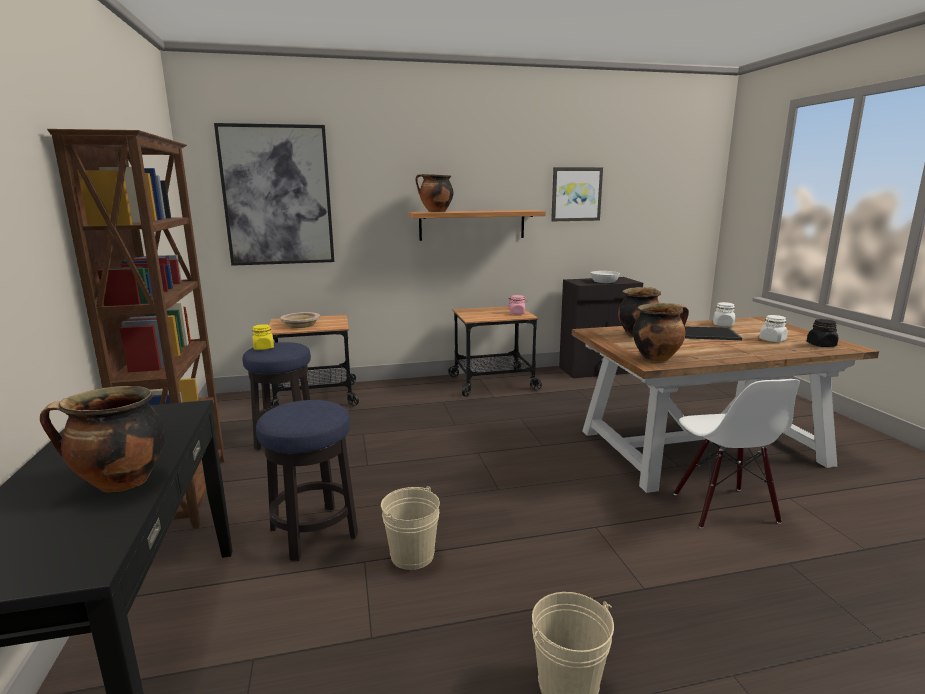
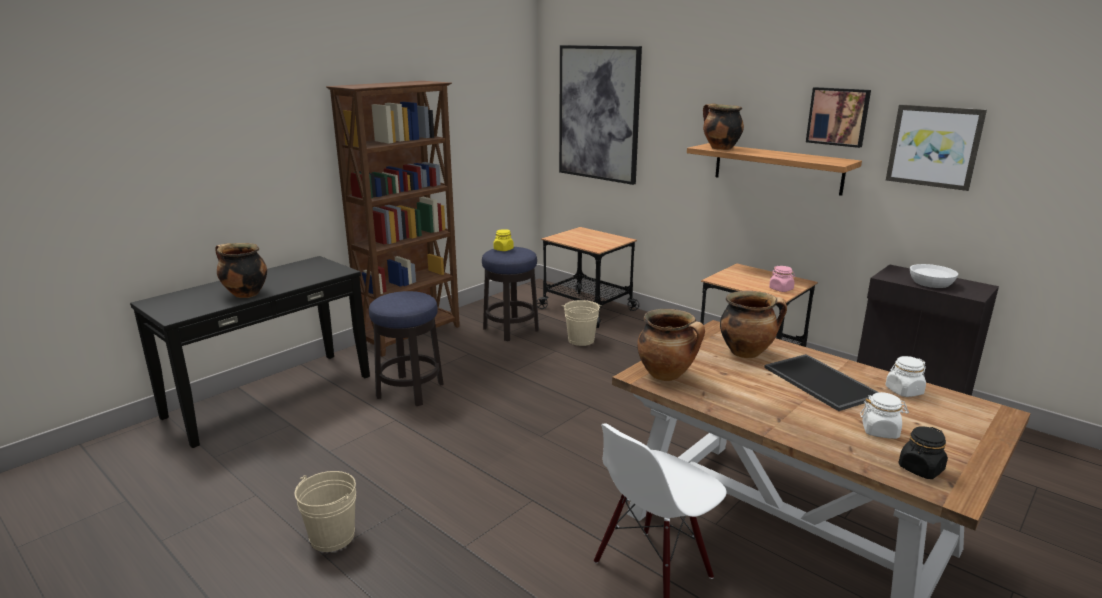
camera: 55 degrees right, 5 degrees up
(301, 325) = (580, 238): beige bowl -> none
(412, 555) = (417, 433): beige bucket -> beige bucket (581, 340)
(513, 179) = (838, 116): none -> picture

